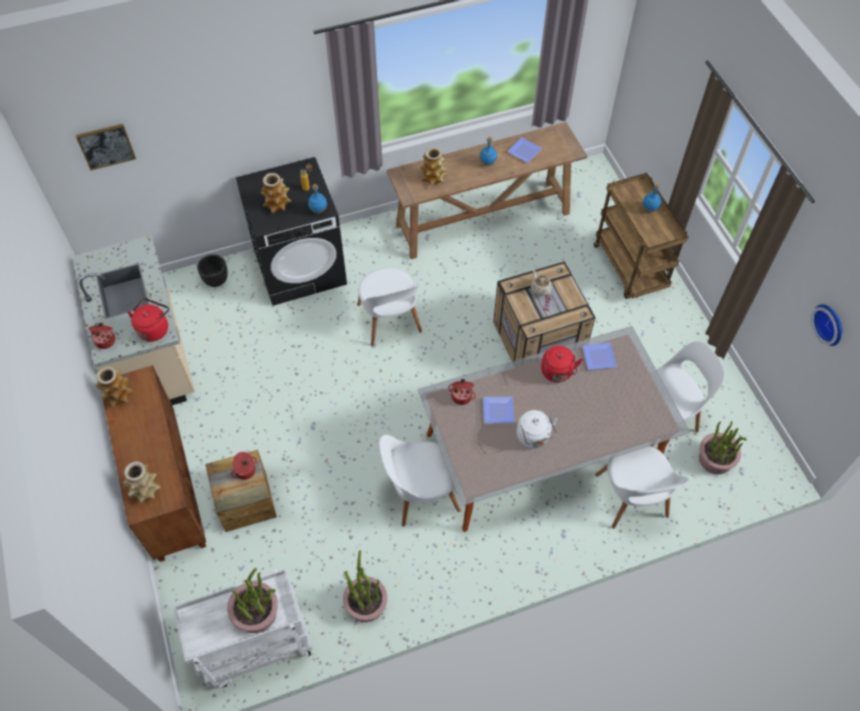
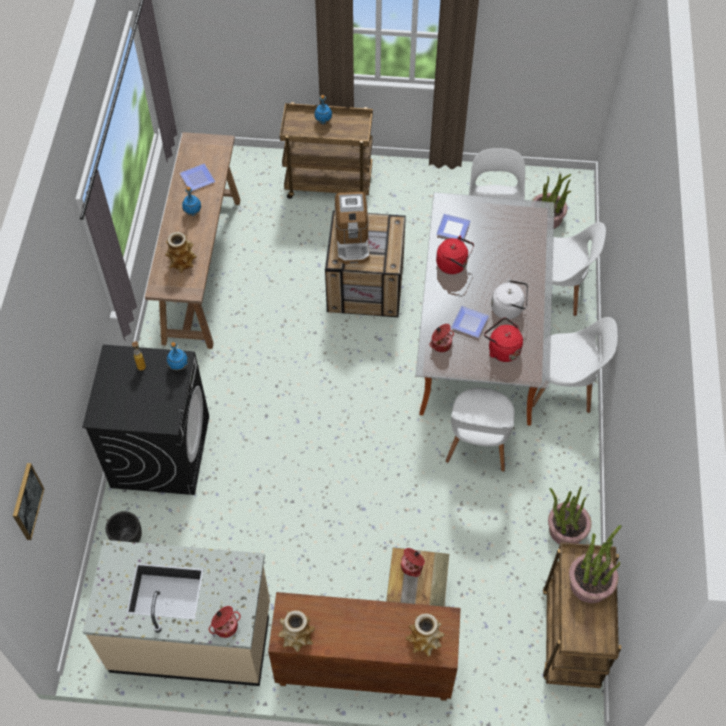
camera: 65 degrees left, 0 degrees up
(154, 328) = (236, 572): red kettle -> red kettle (502, 349)
(255, 648) = (571, 639): white cart -> brown cart
(277, 204) = (146, 400): vase -> none
(389, 321) = (276, 396): white chair -> white chair (564, 386)
(540, 288) = (352, 240): beige teapot -> coffee machine
(830, 323) = (548, 50): wall clock -> none

